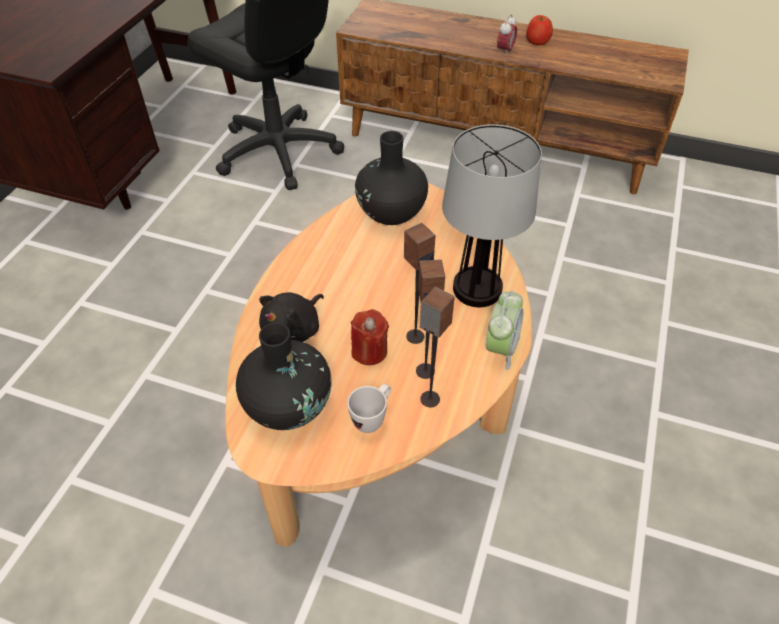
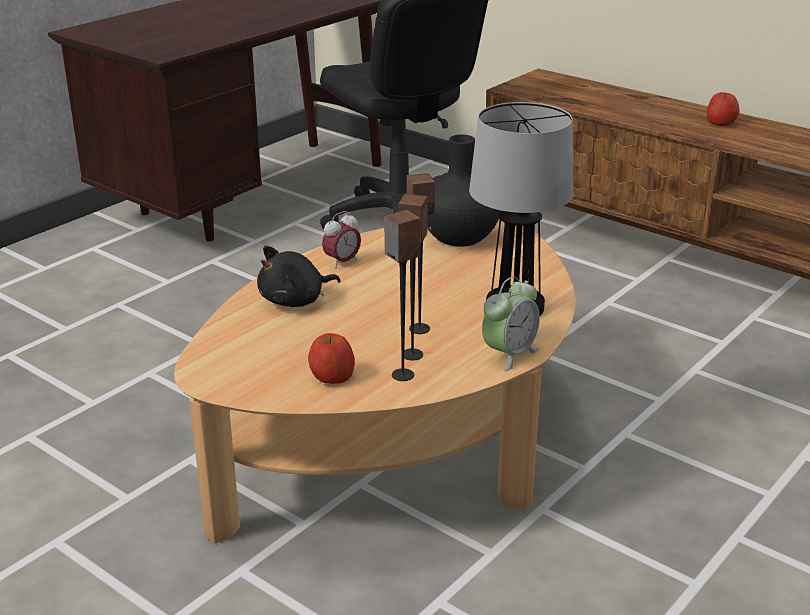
camera: 20 degrees right, 20 degrees down
(288, 405) = (252, 350): black vase -> none
(369, 351) = (362, 330): red candle -> none
(372, 418) = (332, 376): white mug -> apple
(505, 51) = (673, 125): alarm clock -> alarm clock (342, 262)

